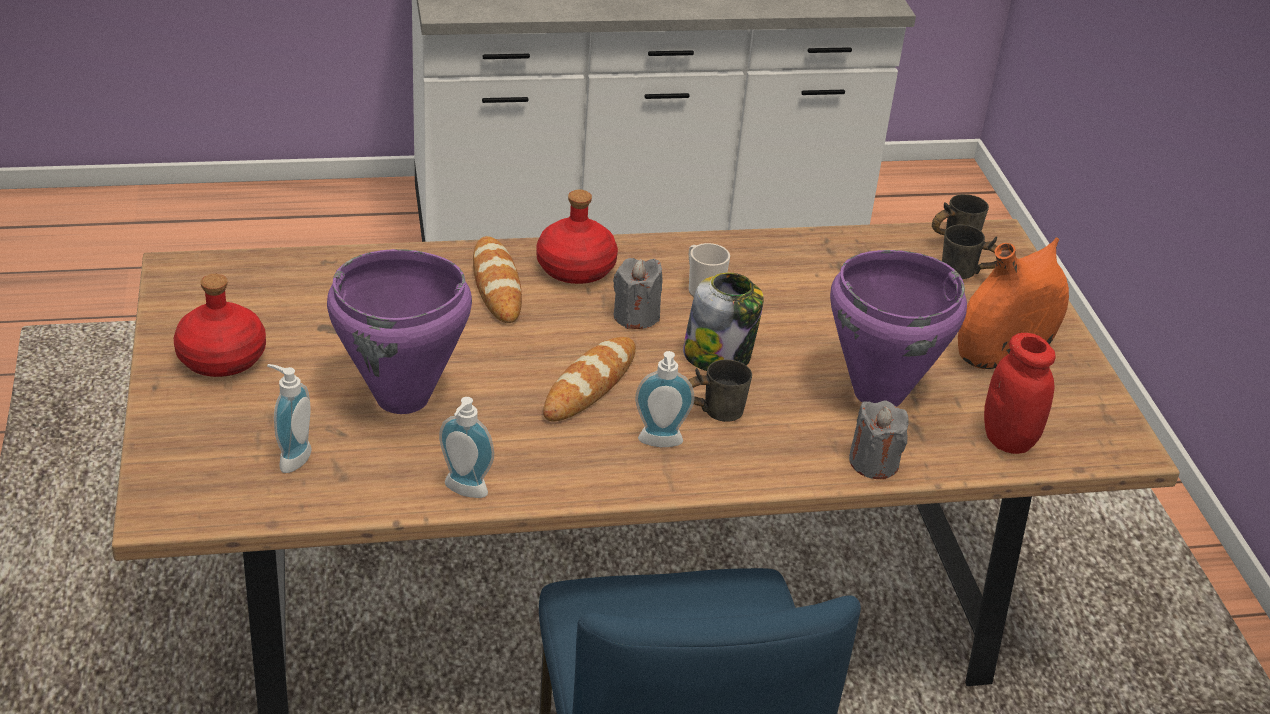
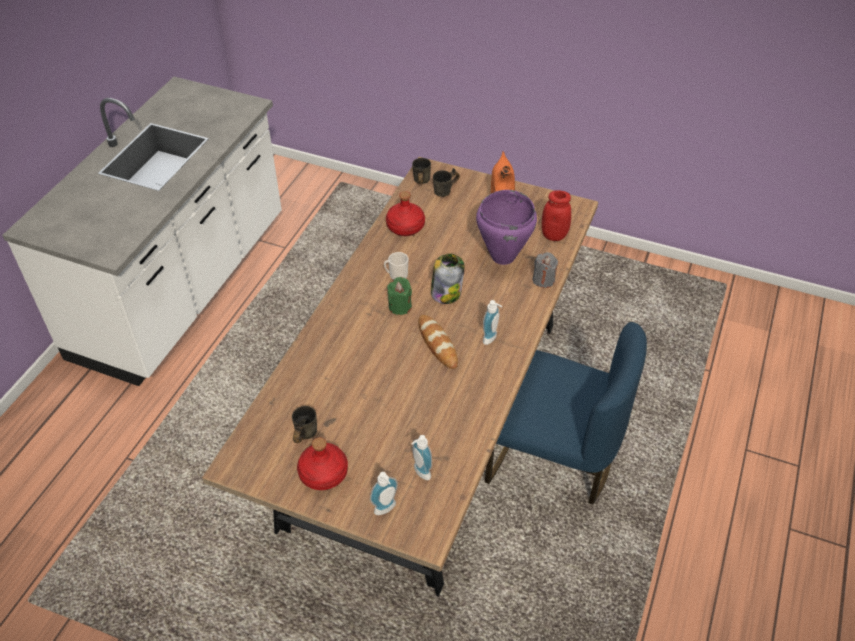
camera: 55 degrees left, 10 degrees up
(403, 398) = (403, 414): purple cooking pot -> none
(463, 492) = (482, 418): soap dispenser -> soap dispenser (386, 510)
(496, 285) = (340, 344): bread -> none
(575, 268) = (348, 311): red bottle -> red bottle (405, 227)
(636, 316) = (400, 306): grey candle -> green candle
(713, 410) = (481, 312): grey mug -> grey mug (302, 435)

